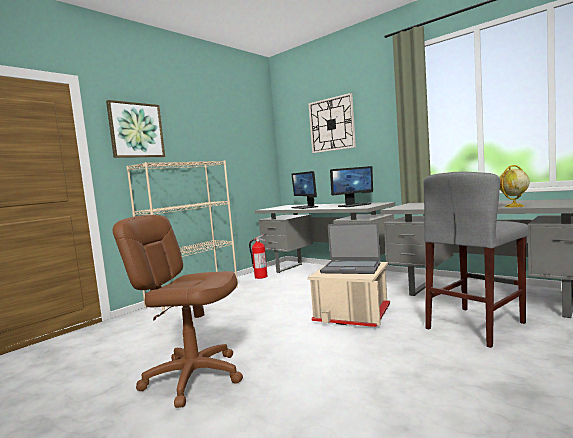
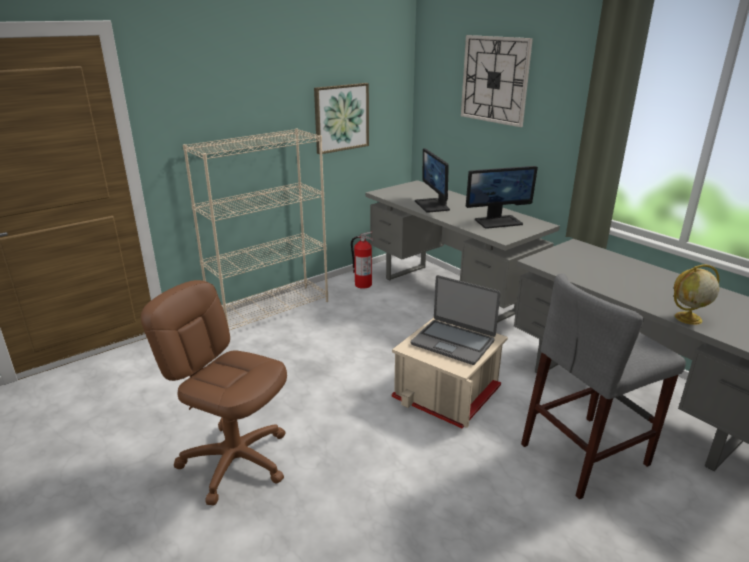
camera: 10 degrees right, 20 degrees up
(136, 130) = (196, 91): picture -> picture (341, 117)

